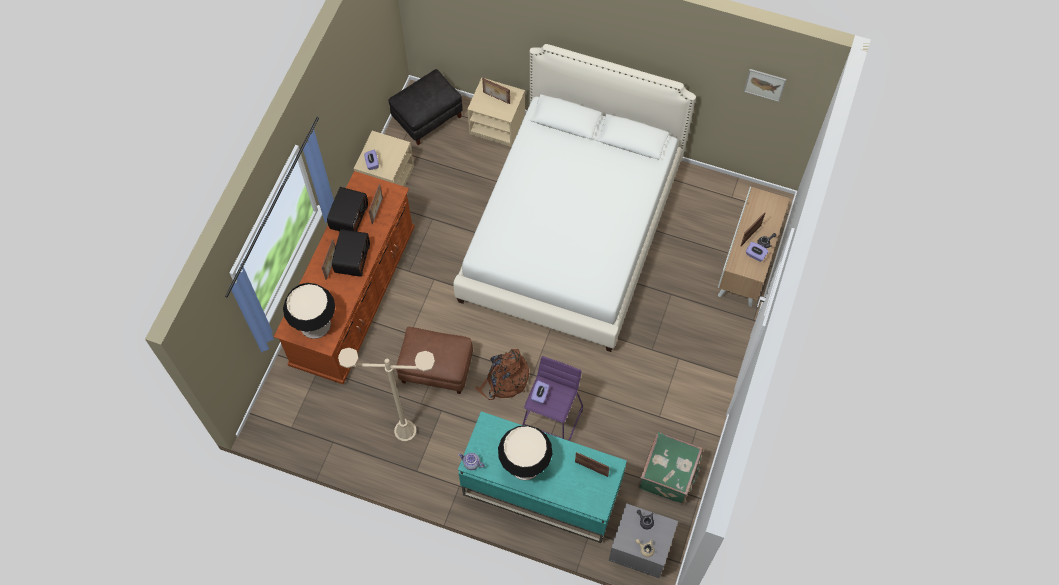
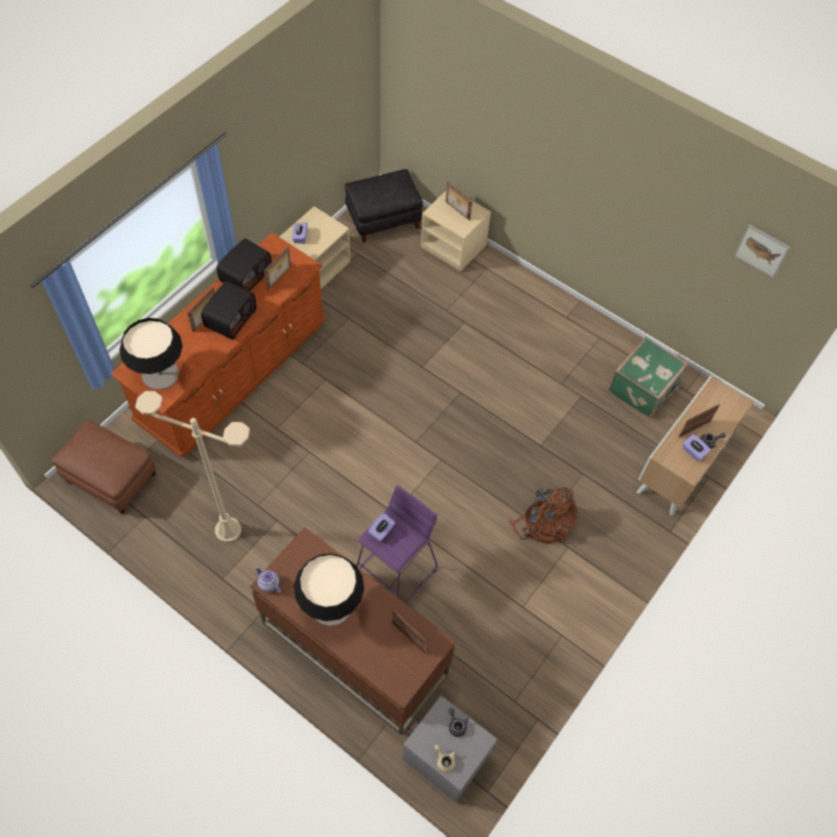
camera: 15 degrees right, 5 degrees down
(436, 368) = (289, 473): brown ottoman -> brown ottoman (110, 478)
(504, 380) = (360, 509): brown backpack -> brown backpack (544, 522)
(541, 490) = (353, 647): turquoise desk -> brown desk
(571, 231) = (494, 374): white bed -> none
(669, 474) = (512, 678): green suitcase -> green suitcase (644, 389)

